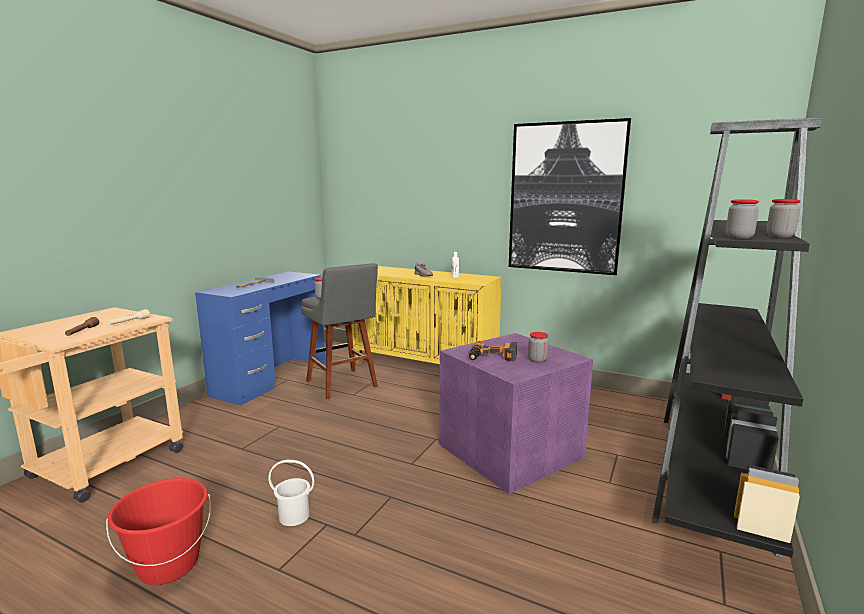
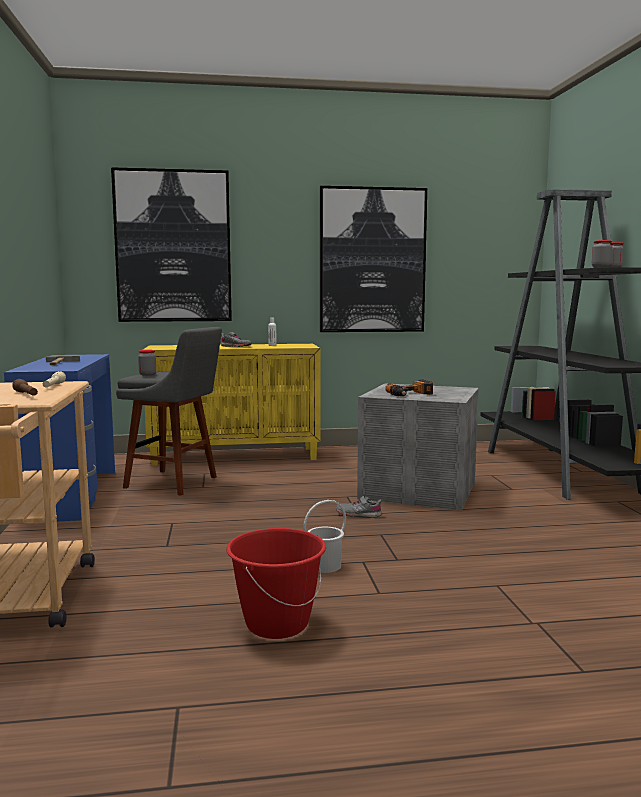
camera: 35 degrees left, 5 degrees down
(393, 185) = (173, 246): none -> picture
(411, 465) = (358, 514): none -> grey shoe
(512, 451) = (420, 489): purple storage box -> grey storage box
(537, 360) = (445, 392): jar -> none

